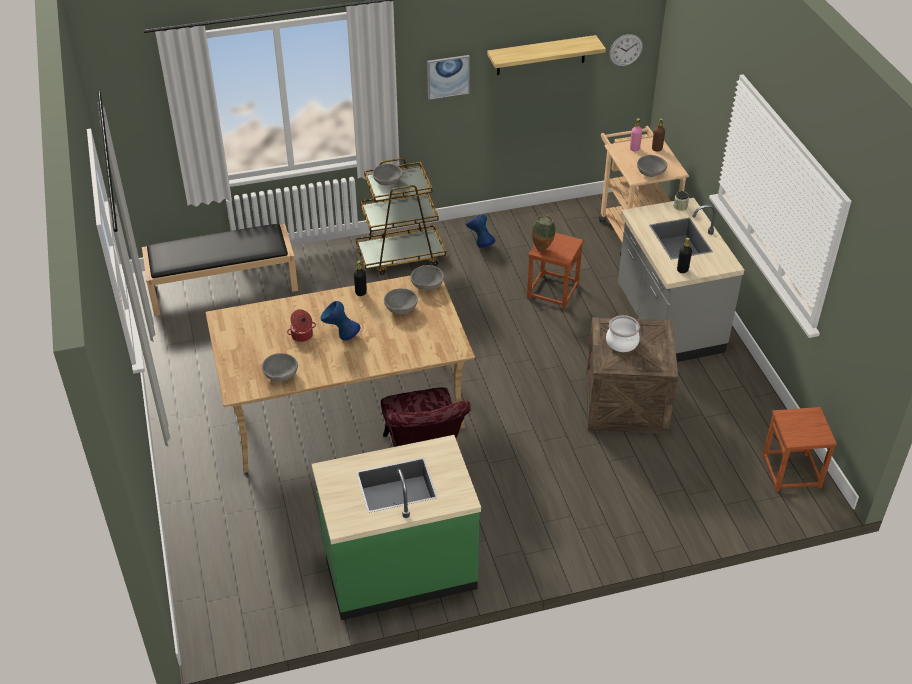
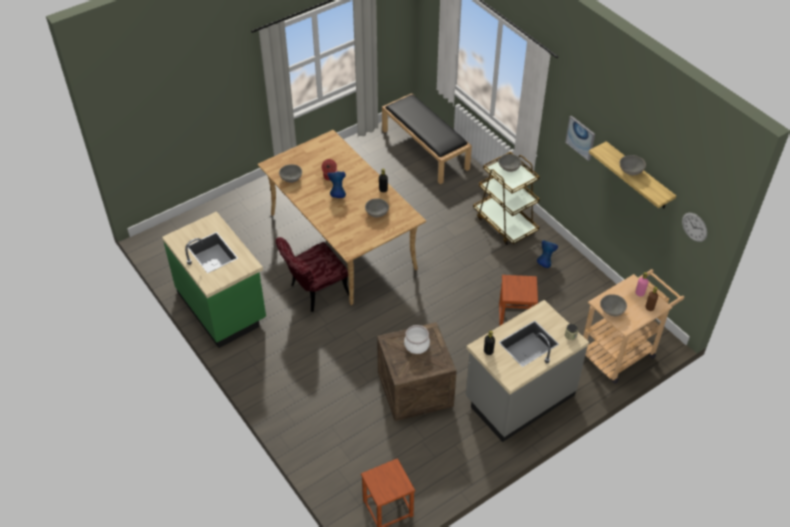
camera: 70 degrees right, 5 degrees up
(427, 285) = (406, 219): grey bowl -> grey bowl (630, 170)
(542, 248) = (512, 280): vase -> none

